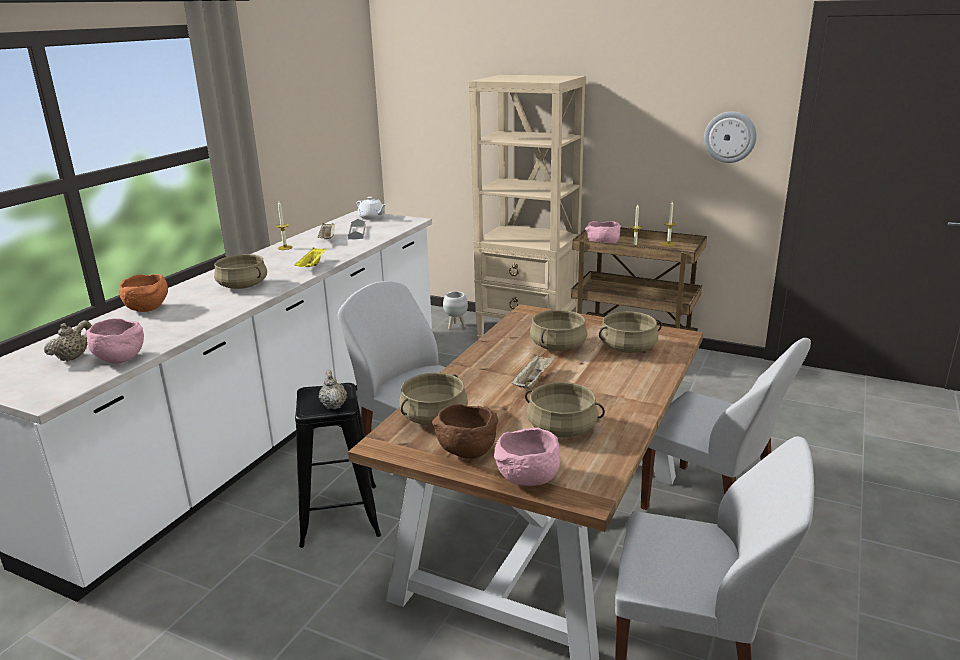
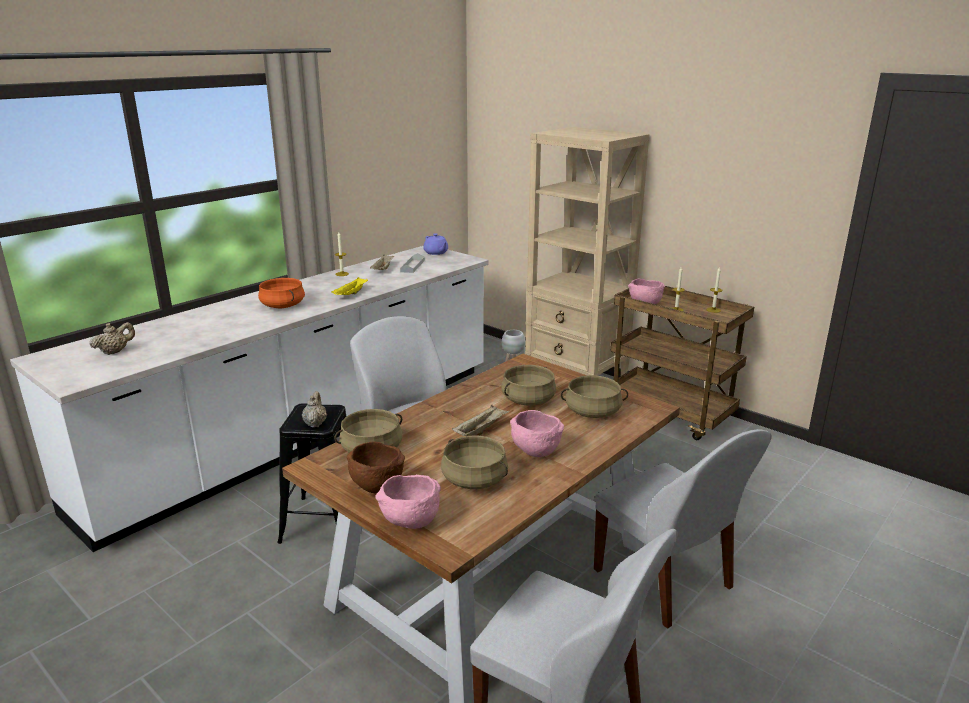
camera: 15 degrees right, 0 degrees up
(118, 360) = (145, 359): pink bowl -> pink bowl (534, 451)
(148, 309) = (197, 317): orange bowl -> none
(242, 286) = (282, 306): beige cooking pot -> orange cooking pot
(372, 217) = (436, 253): white teapot -> purple teapot
(730, 137) = (785, 207): wall clock -> none

